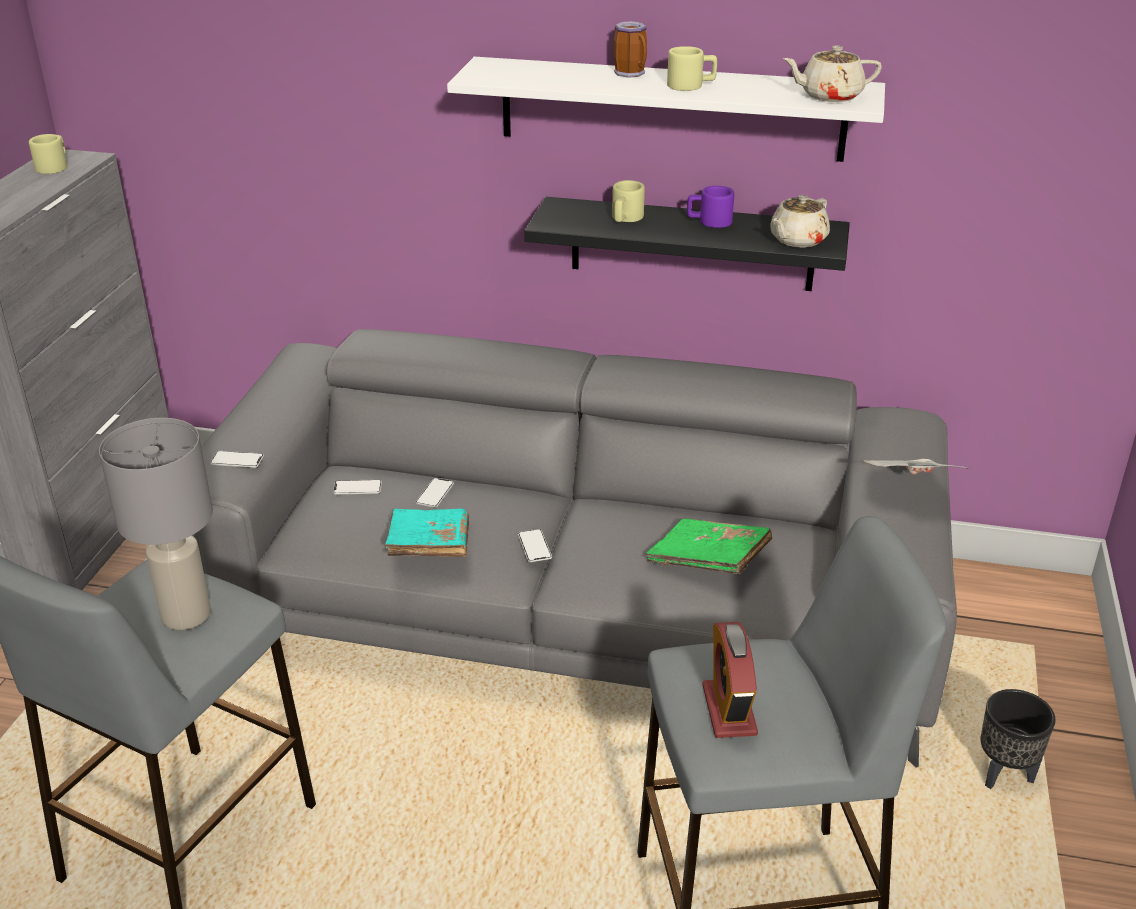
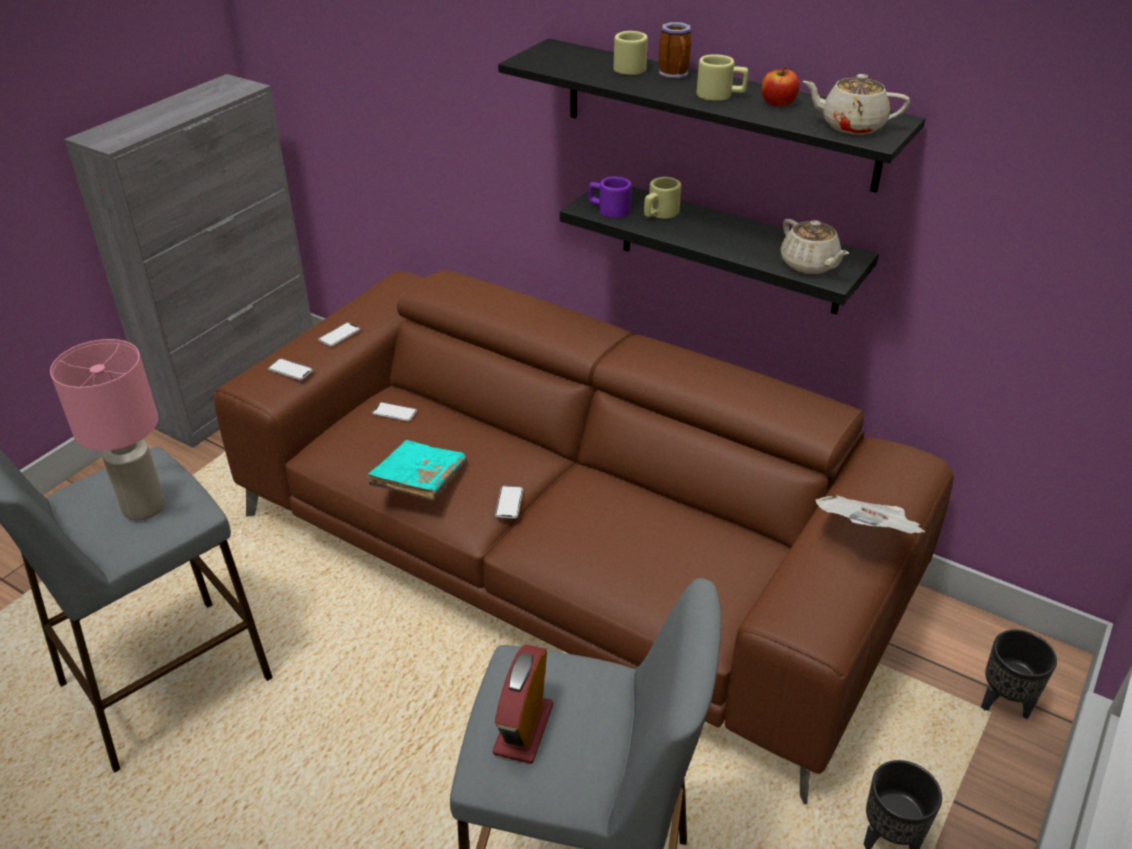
camera: 20 degrees right, 5 degrees up
(54, 166) = (215, 91): beige mug -> beige mug (632, 67)
(187, 616) = (144, 508): grey table lamp -> pink table lamp
(435, 493) = (454, 432): phone -> phone (339, 335)
(568, 605) = (566, 553): grey sofa -> brown sofa
(671, 109) = (717, 113): white shelf -> black shelf
(708, 561) = (653, 557): green book -> none
(709, 221) = (737, 230): purple mug -> purple mug (608, 210)
(749, 86) = (778, 103): none -> apple
(797, 240) = (809, 265): beige teapot -> beige teapot turned 90 degrees counterclockwise
(1039, 634) = (1004, 702): none -> black planter

